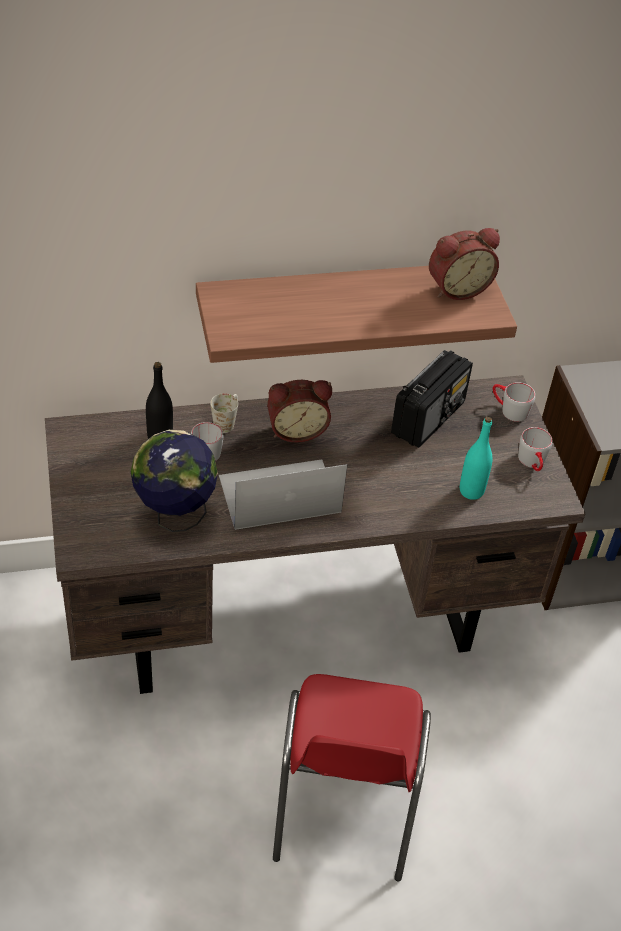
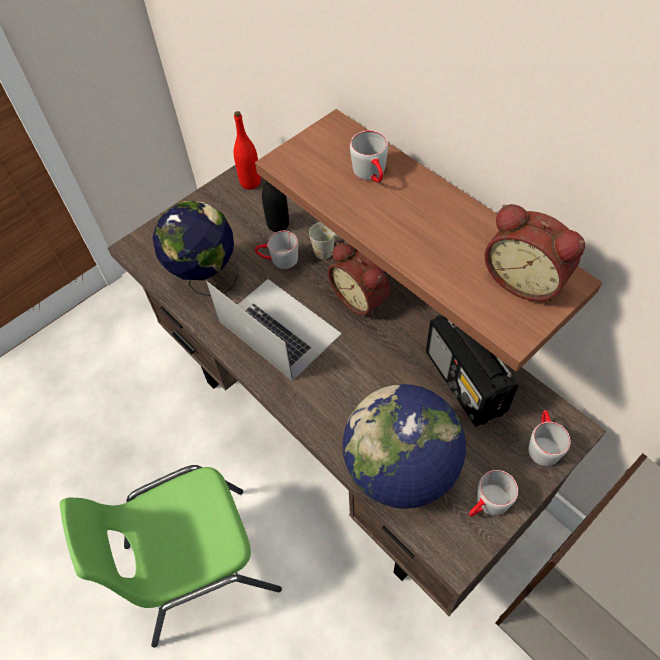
camera: 65 degrees right, 10 degrees up
(84, 430) = (250, 182): none -> red bottle
(292, 301) = (372, 174): none -> grey mug
(344, 803) = (198, 566): red chair -> green chair
(428, 418) = (465, 383): radio -> radio turned 60 degrees clockwise
(471, 491) = (401, 468): turquoise bottle -> globe

